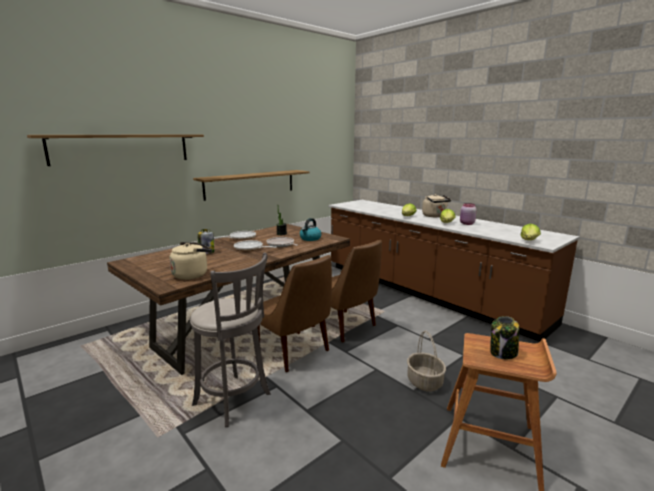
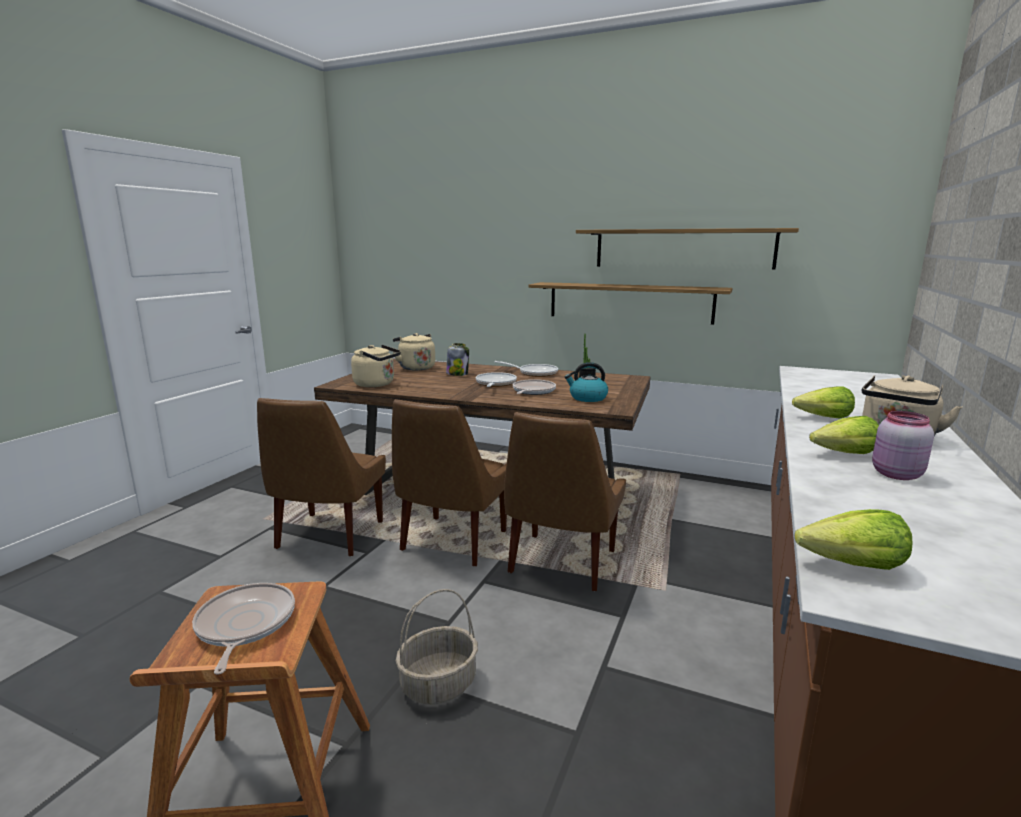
camera: 65 degrees right, 0 degrees up
(122, 148) = (464, 239): shelf -> shelf (682, 248)
(161, 259) = (415, 367): none -> beige kettle
(234, 401) = (328, 536): grey stool -> brown chair
(503, 353) = (244, 625): jar -> frying pan

